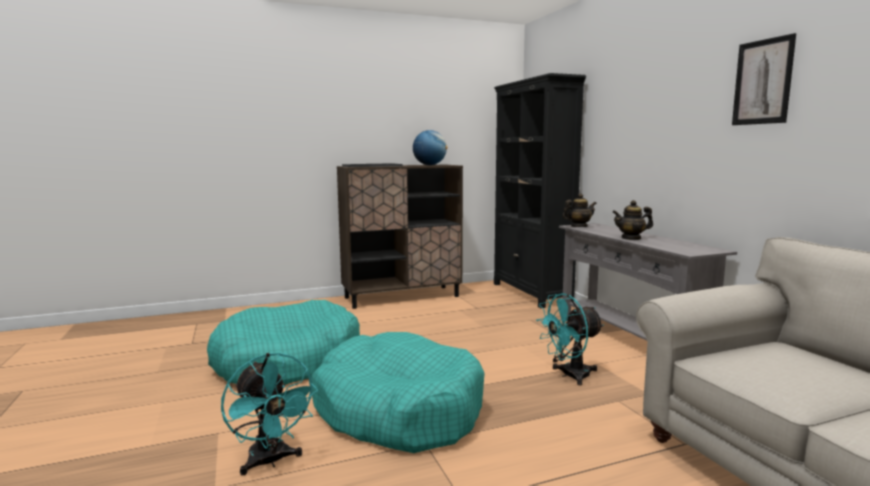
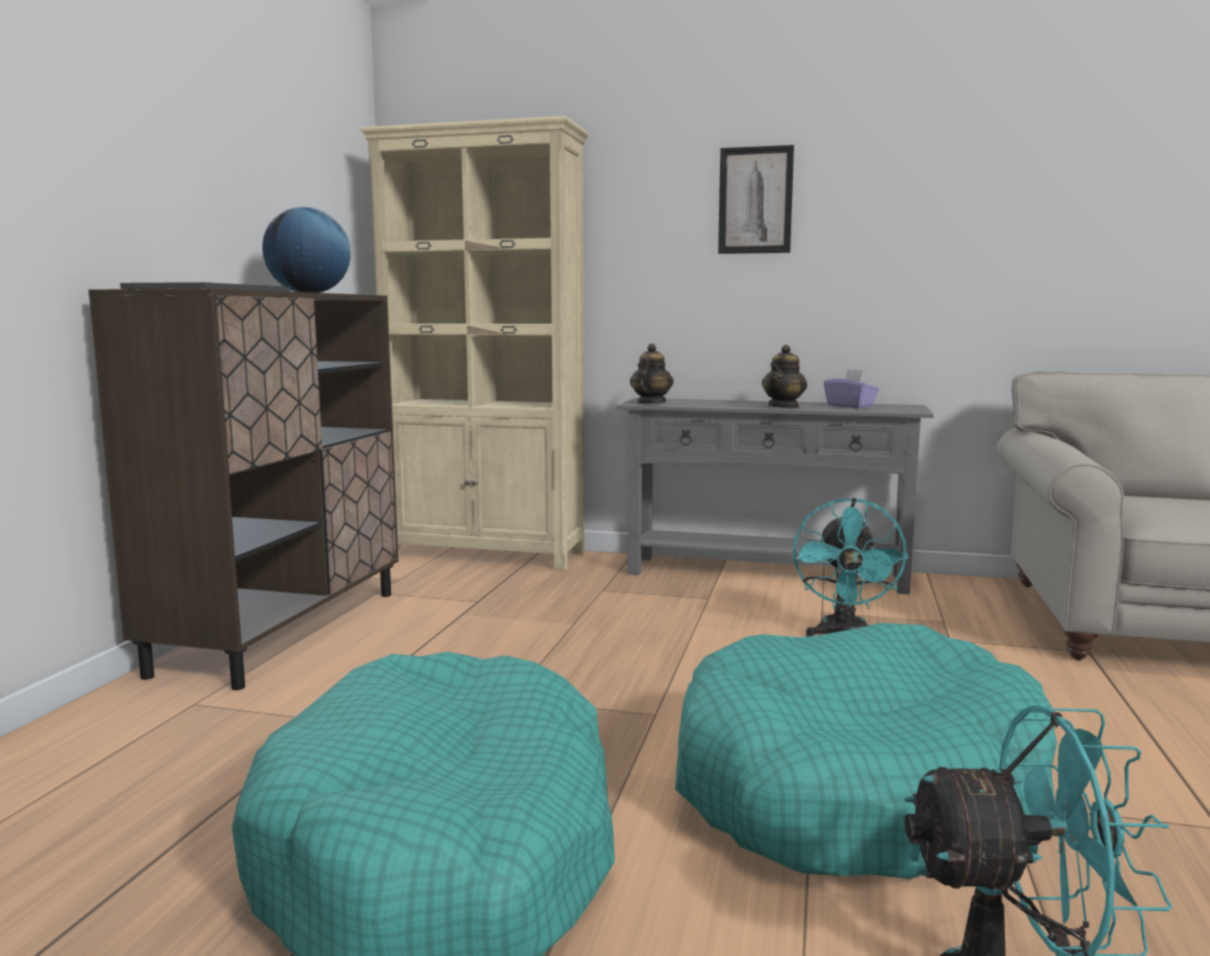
camera: 55 degrees left, 0 degrees up
(531, 293) = (488, 555): black bookcase -> beige bookcase
(672, 244) = (850, 406): none -> purple tissue box
(762, 82) = (948, 175): picture -> picture (755, 200)

